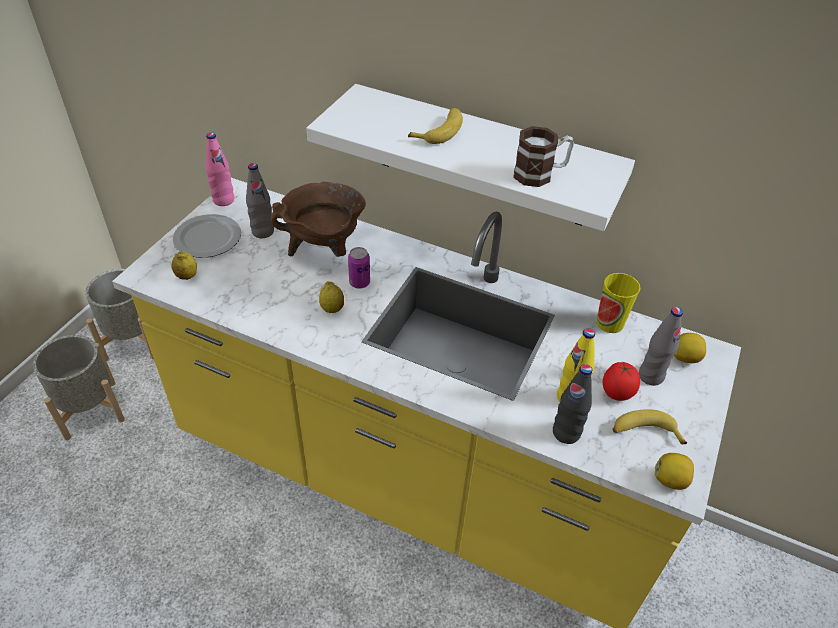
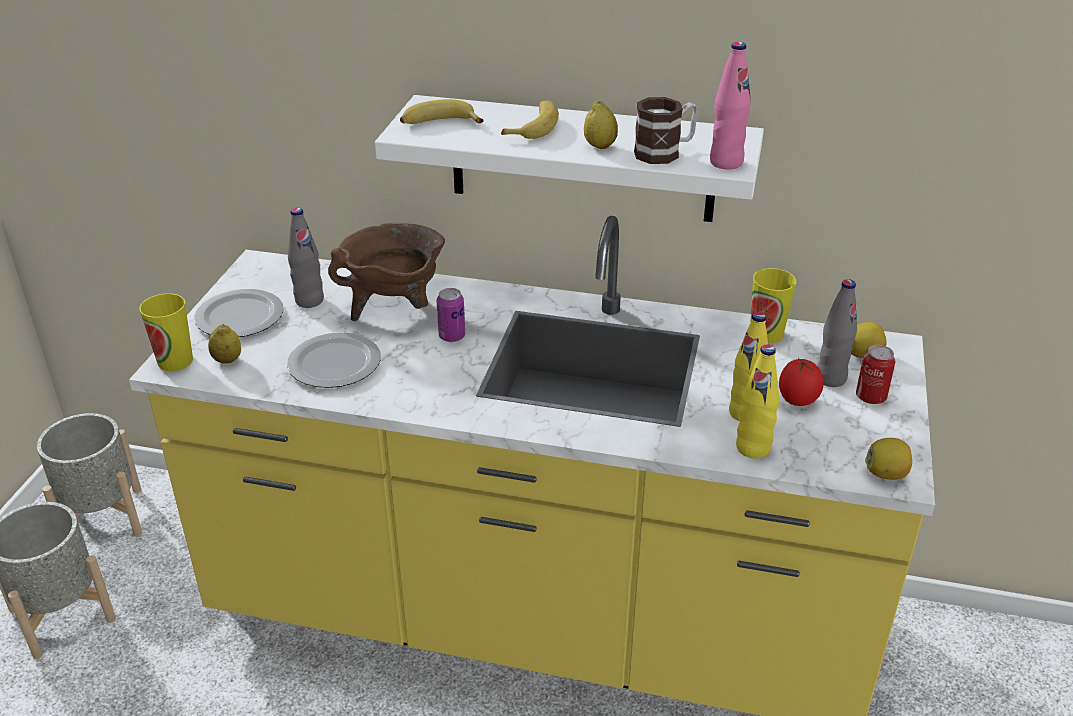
camera: 10 degrees left, 10 degrees down
(149, 270) = (175, 361): none -> cup
(223, 200) = (245, 274): pink bottle -> pink bottle (726, 162)
(262, 293) = (333, 364): none -> plate
(332, 309) = (427, 368): lemon -> lemon (600, 146)
(566, 433) = (753, 448): black bottle -> yellow bottle
(644, 432) = (841, 433): banana -> banana (439, 123)
(679, 401) = (870, 397): none -> can

